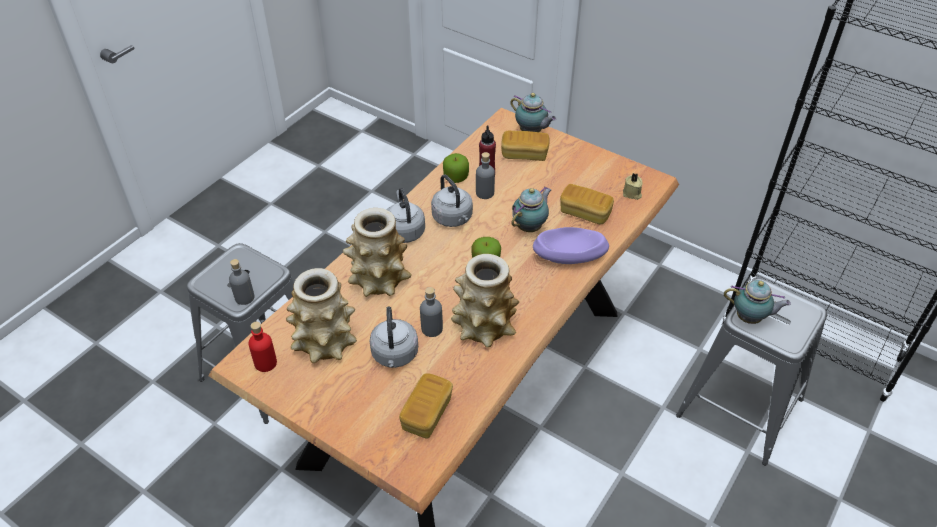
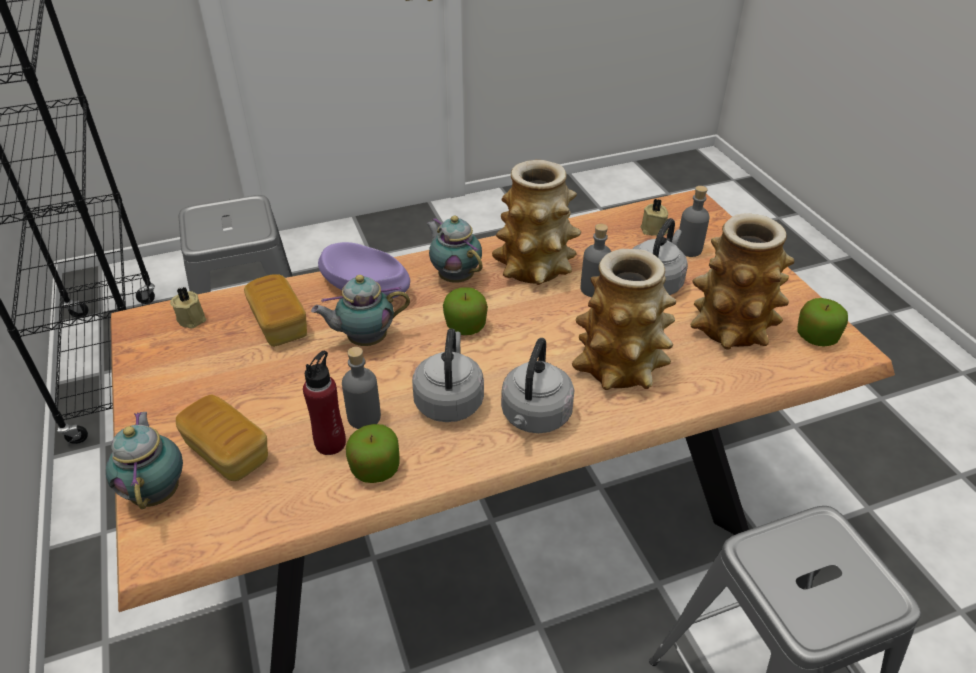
camera: 145 degrees left, 5 degrees down
(244, 297) = (814, 529): grey bottle -> grey bottle (689, 249)
(265, 363) = (816, 337): red bottle -> apple
(427, 414) = (654, 230): bread -> beige candle
(750, 318) = (250, 229): teapot -> teapot (455, 277)

